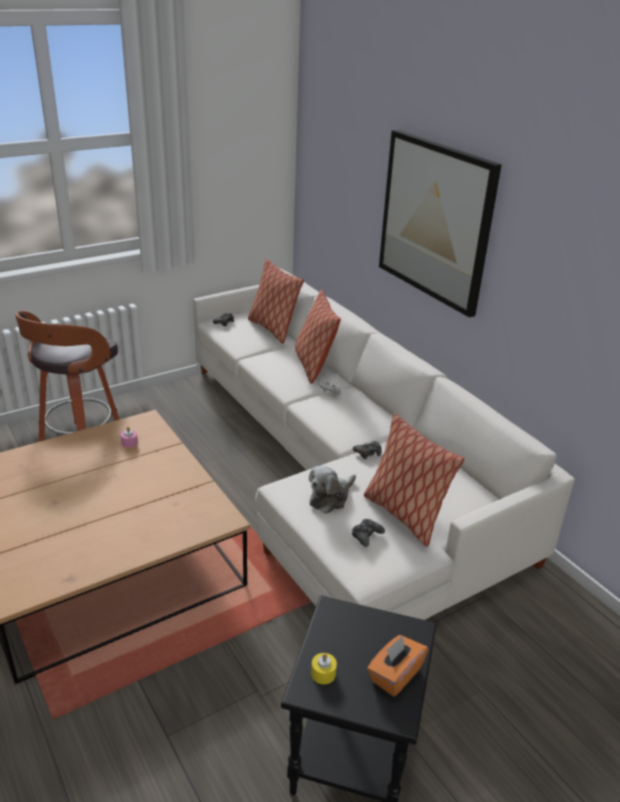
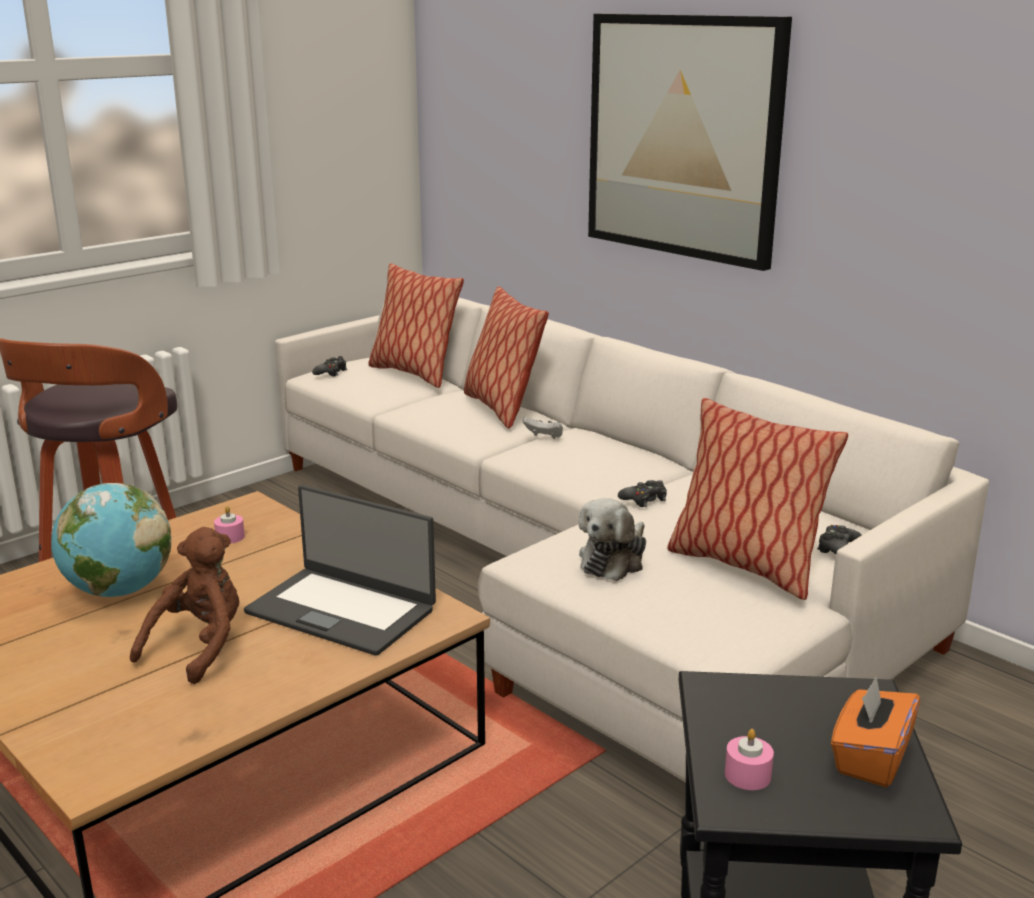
camera: 10 degrees left, 10 degrees down
(60, 473) = (119, 591): none -> globe
(90, 519) = (199, 647): none -> brown plush toy
(172, 506) = (342, 610): none -> laptop
(323, 673) = (747, 775): yellow candle -> pink candle
(366, 535) = (699, 599): black game controller -> black game controller (839, 549)

